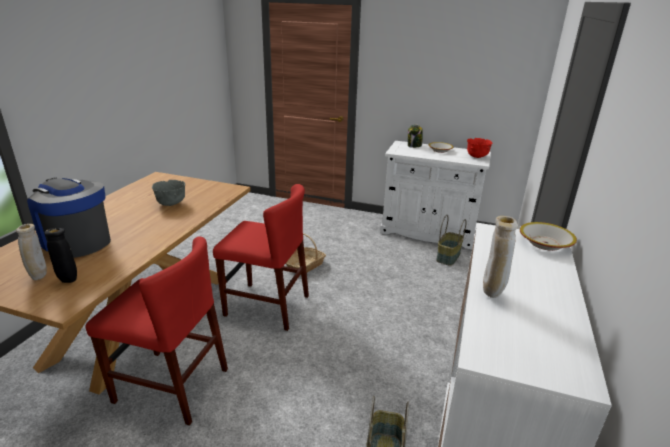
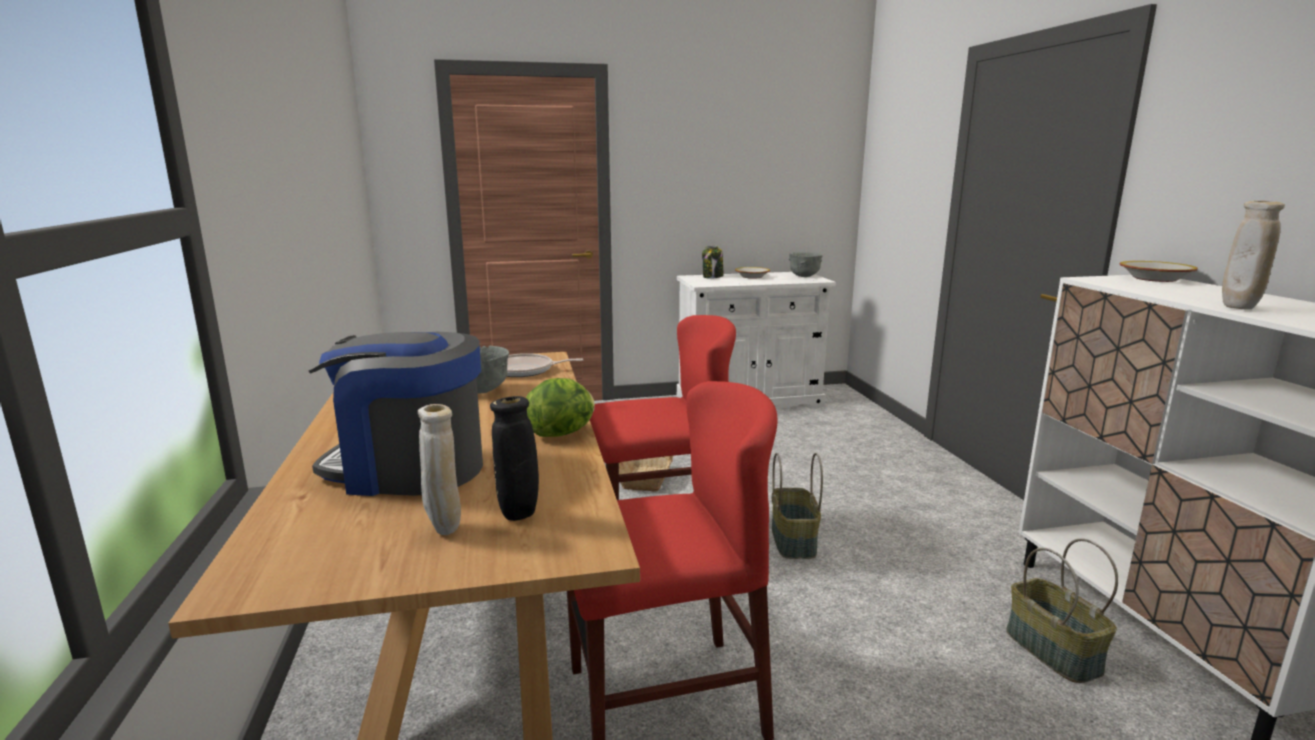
camera: 30 degrees left, 10 degrees down
(157, 241) = (562, 433): none -> lettuce
(210, 195) = (525, 371): none -> frying pan
(448, 257) = (810, 421): basket -> basket (794, 541)
(477, 157) = (804, 276): red bowl -> grey bowl

